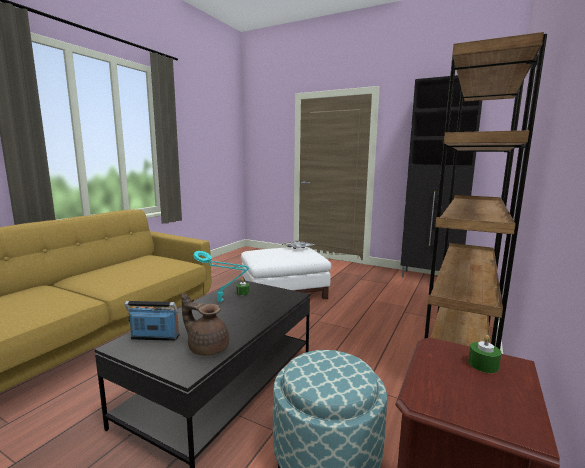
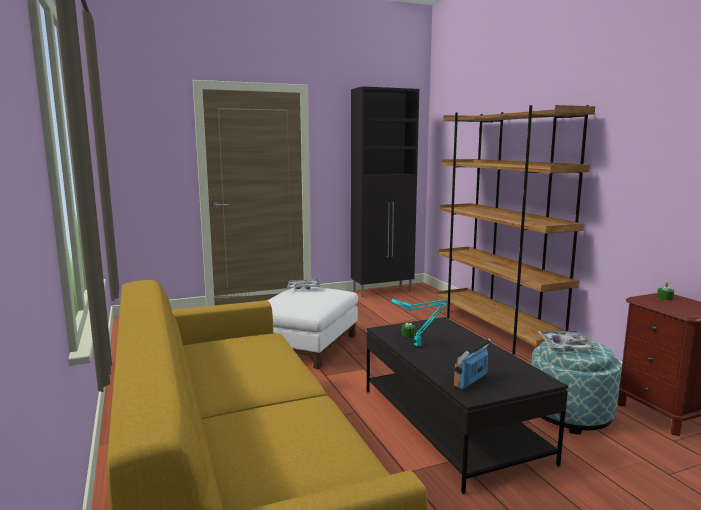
camera: 50 degrees left, 0 degrees up
(207, 347) = (511, 368): brown teapot -> none
(319, 363) = (565, 345): none -> tray

